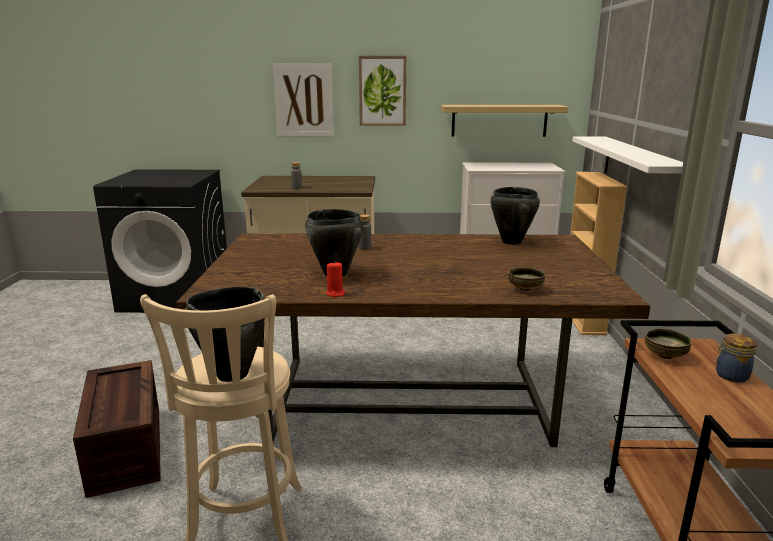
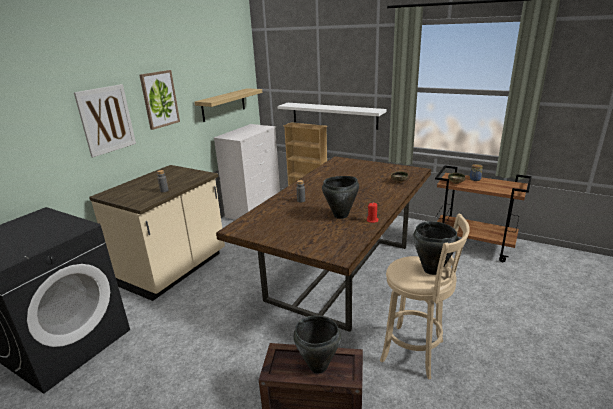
camera: 60 degrees left, 5 degrees up
(511, 242) = (331, 169): black cooking pot -> black cooking pot (318, 367)

